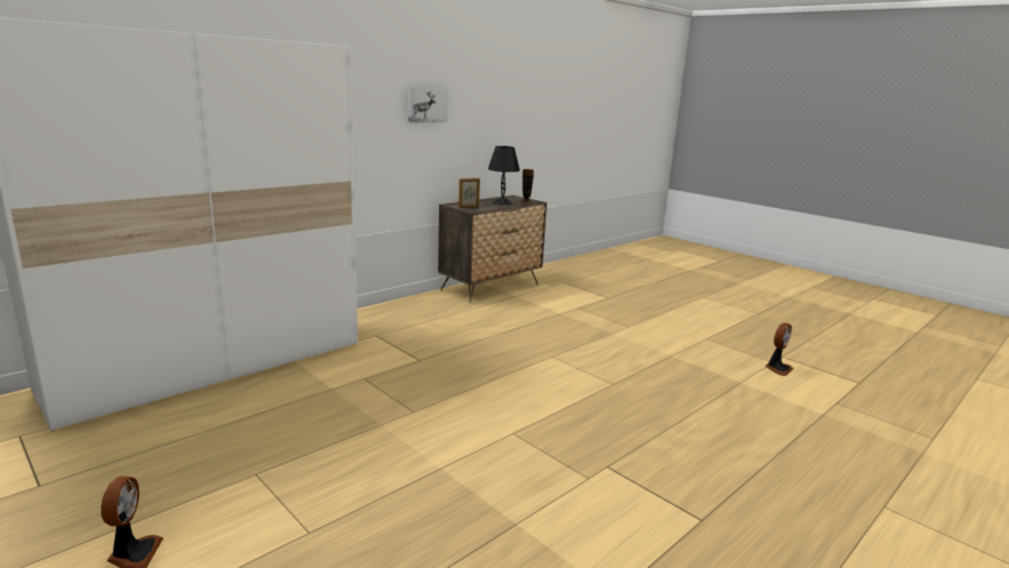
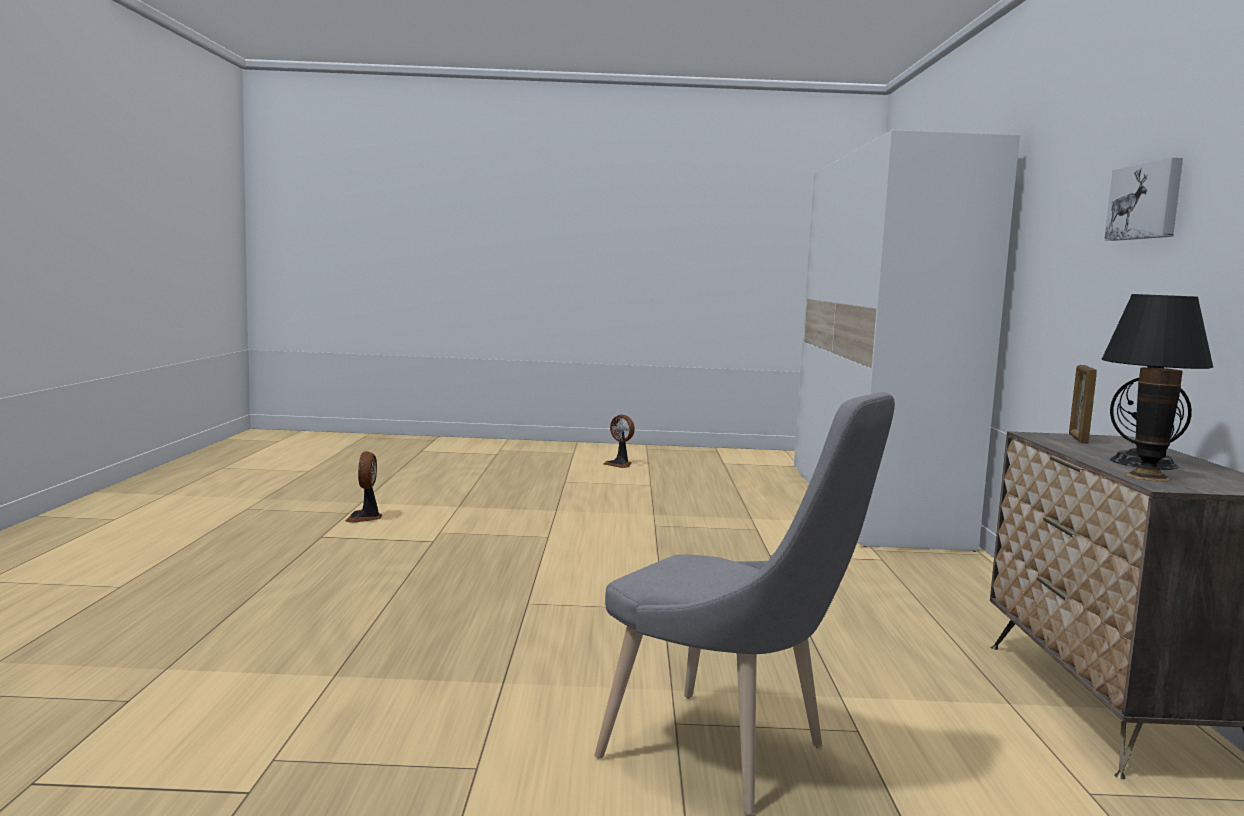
camera: 135 degrees right, 10 degrees down
(627, 317) = (727, 756): none -> grey chair
(777, 368) = (258, 742): fan -> fan (365, 518)

